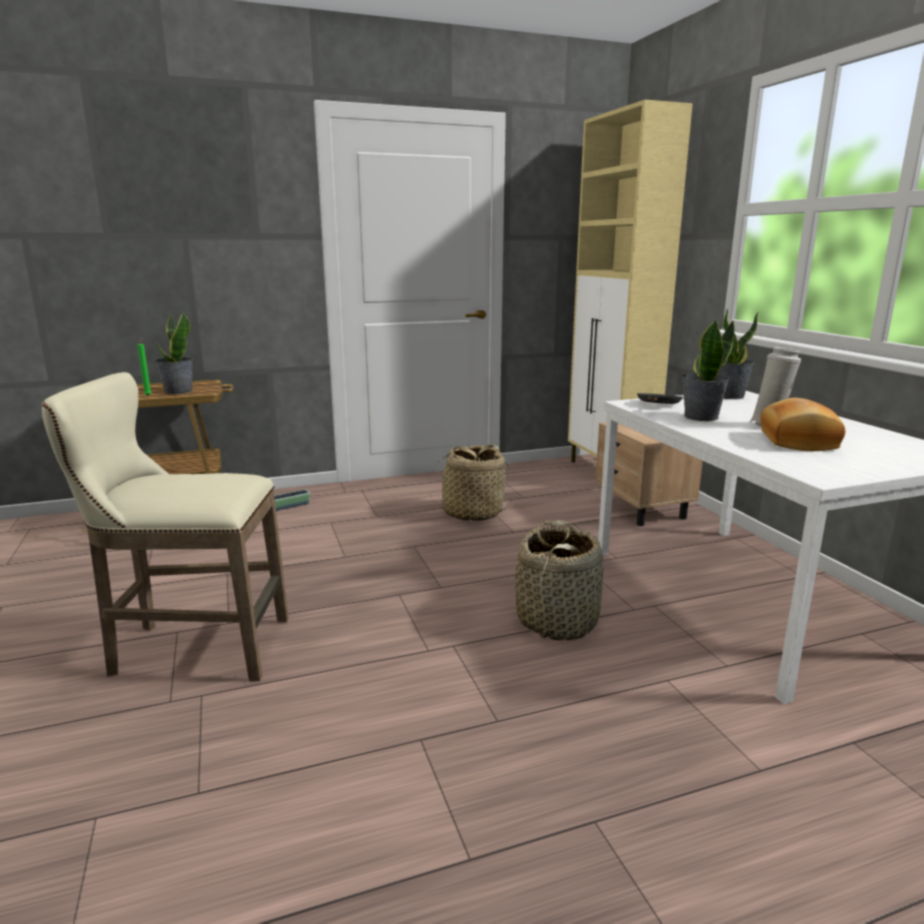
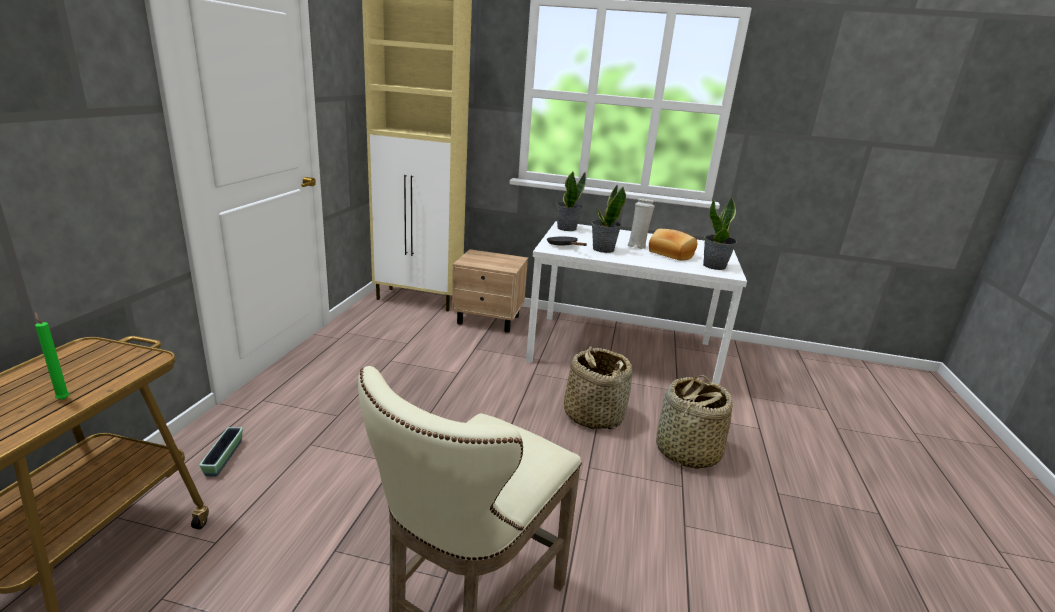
camera: 60 degrees left, 5 degrees up
(178, 391) = (90, 375): potted plant -> potted plant (714, 266)
(472, 513) = (401, 373): basket -> basket (686, 452)

